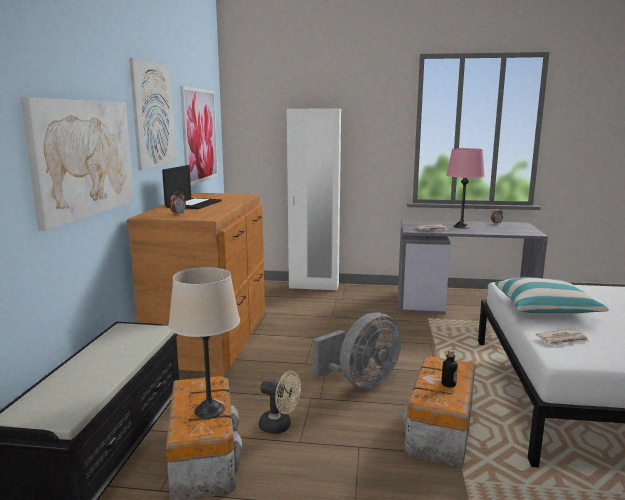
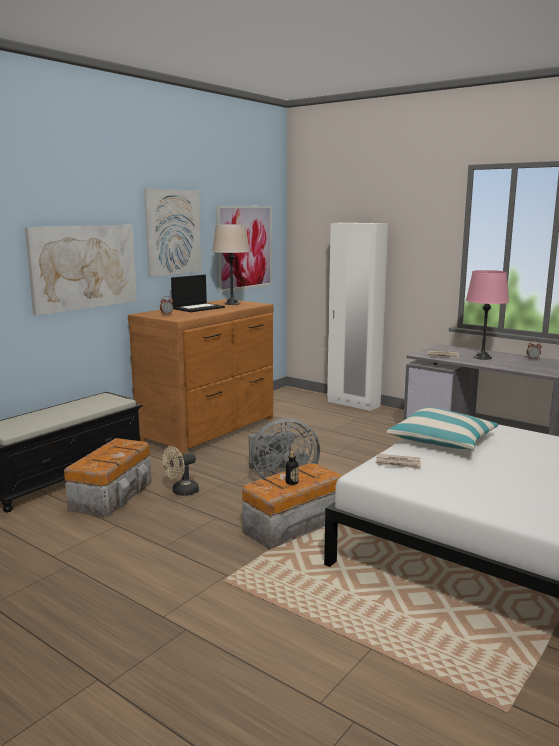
camera: 30 degrees right, 0 degrees up
(209, 410) = (110, 457): beige table lamp -> beige table lamp (232, 303)
(280, 426) = (181, 492): beige fan -> beige fan turned 90 degrees clockwise

